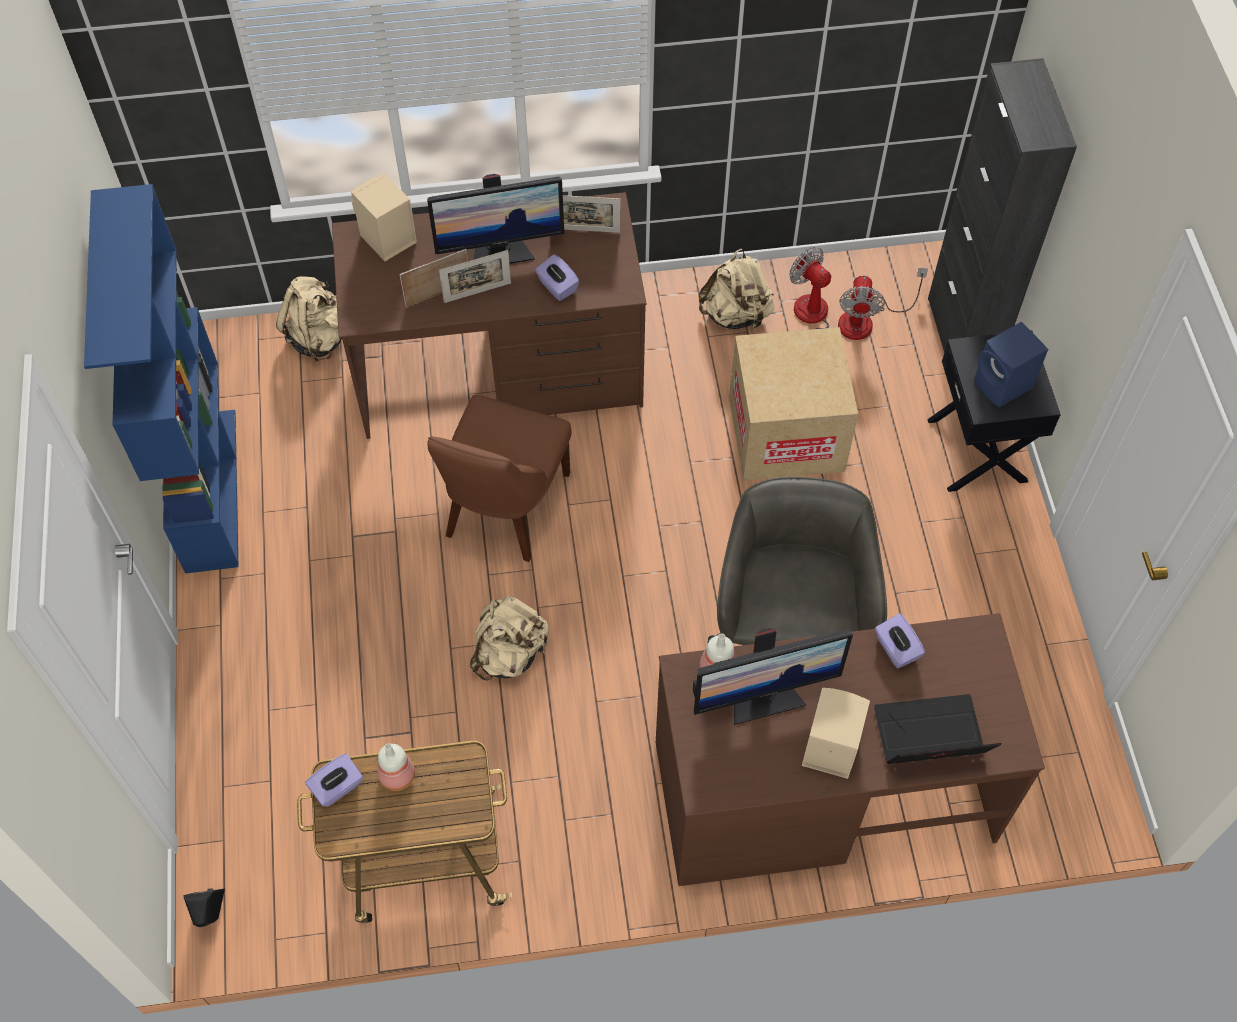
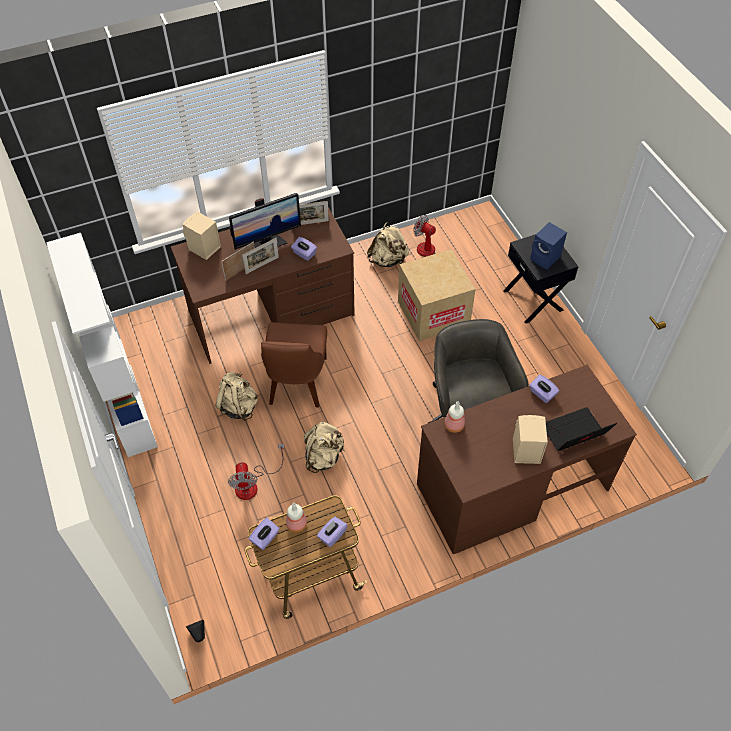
camera: 15 degrees left, 5 degrees down
(209, 489) = (128, 409): blue bookcase -> white bookcase
(318, 338) = (166, 318): beige backpack -> beige backpack (239, 406)
(450, 811) = (332, 535): none -> purple tissue box
(763, 698) = (483, 434): monitor -> none
(866, 320) = (455, 249): fan -> fan (253, 484)
(961, 336) = (506, 247): black cabinet -> none

